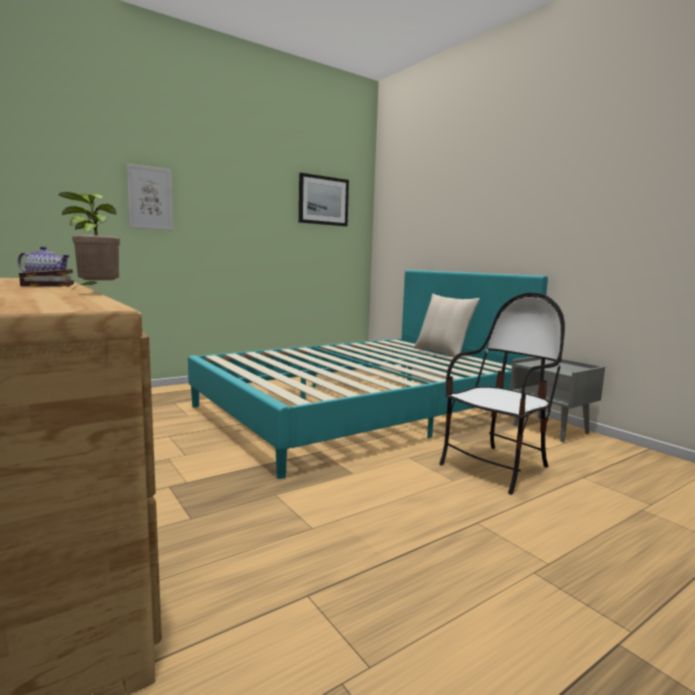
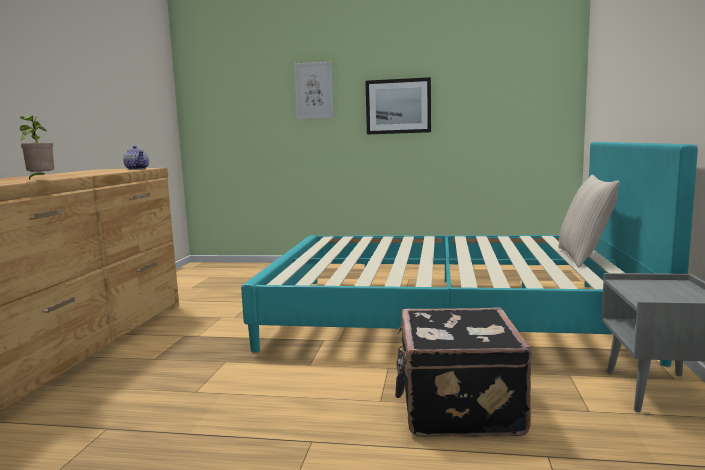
camera: 45 degrees right, 0 degrees up
(49, 285) = (87, 174): book -> none
(323, 200) = (505, 64): picture -> picture (398, 106)
(496, 468) = (456, 407): chair -> black suitcase

